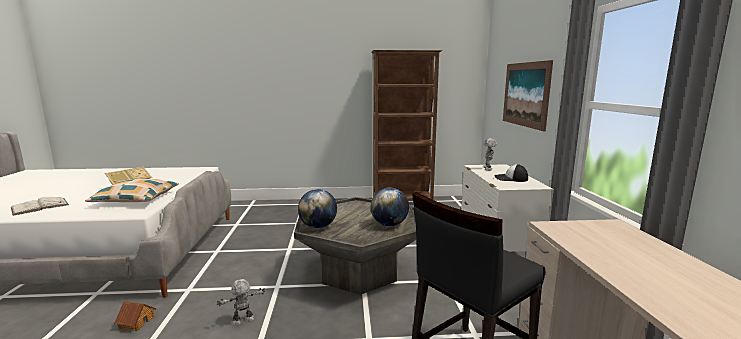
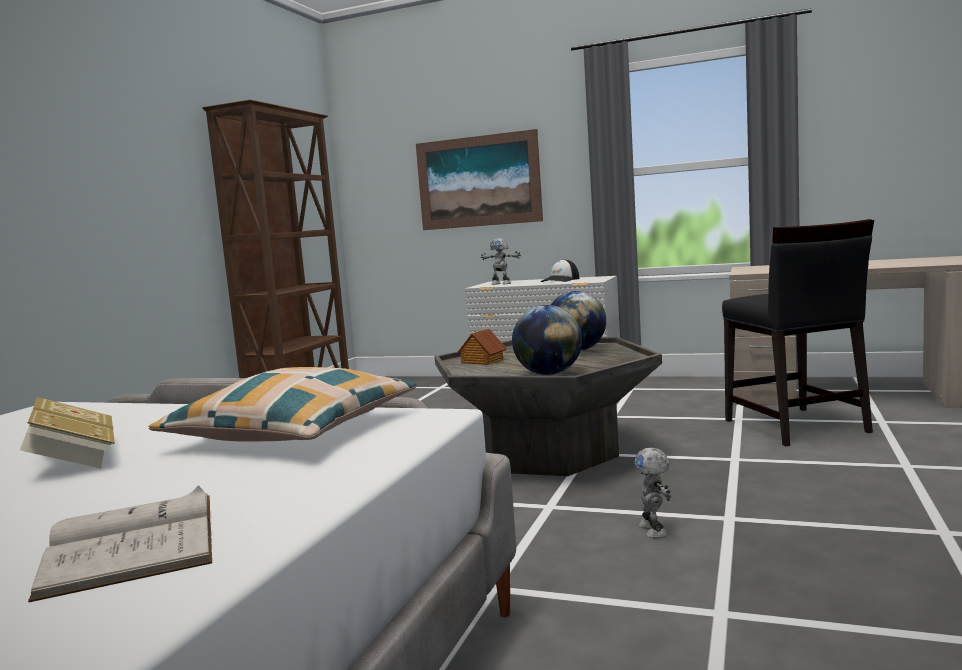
camera: 65 degrees left, 5 degrees down
(136, 322) = (607, 636): toy house -> toy house (482, 361)

